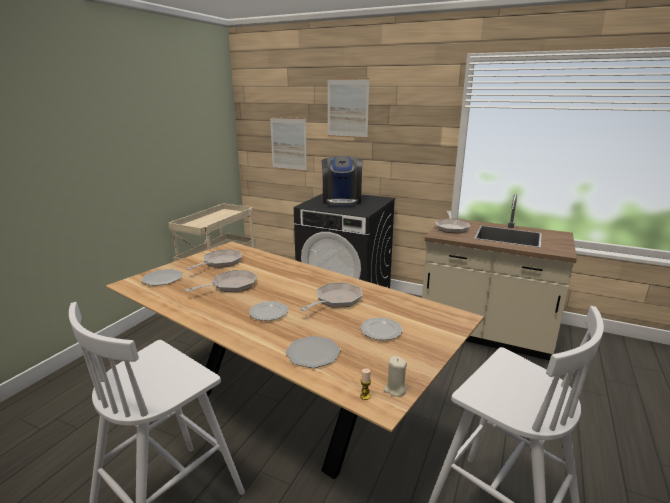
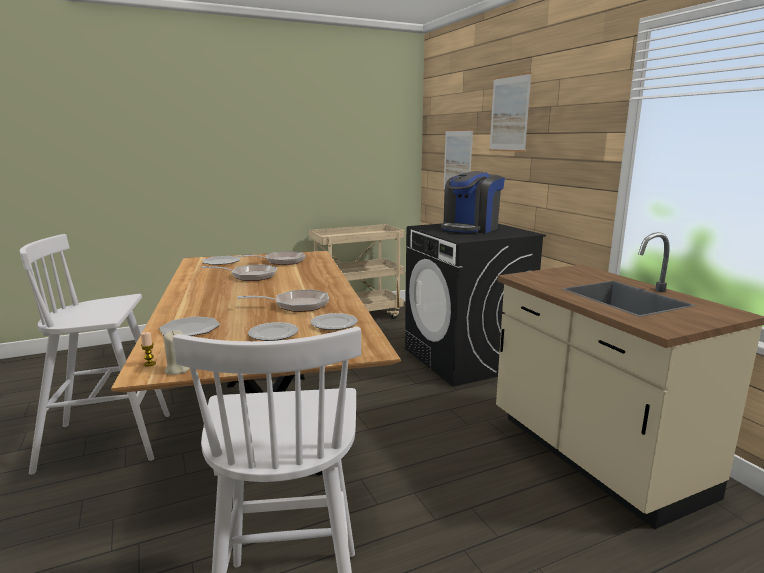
camera: 40 degrees right, 5 degrees down
(268, 313) = (229, 298): plate -> plate (334, 324)
(451, 227) = (560, 274): frying pan -> none

